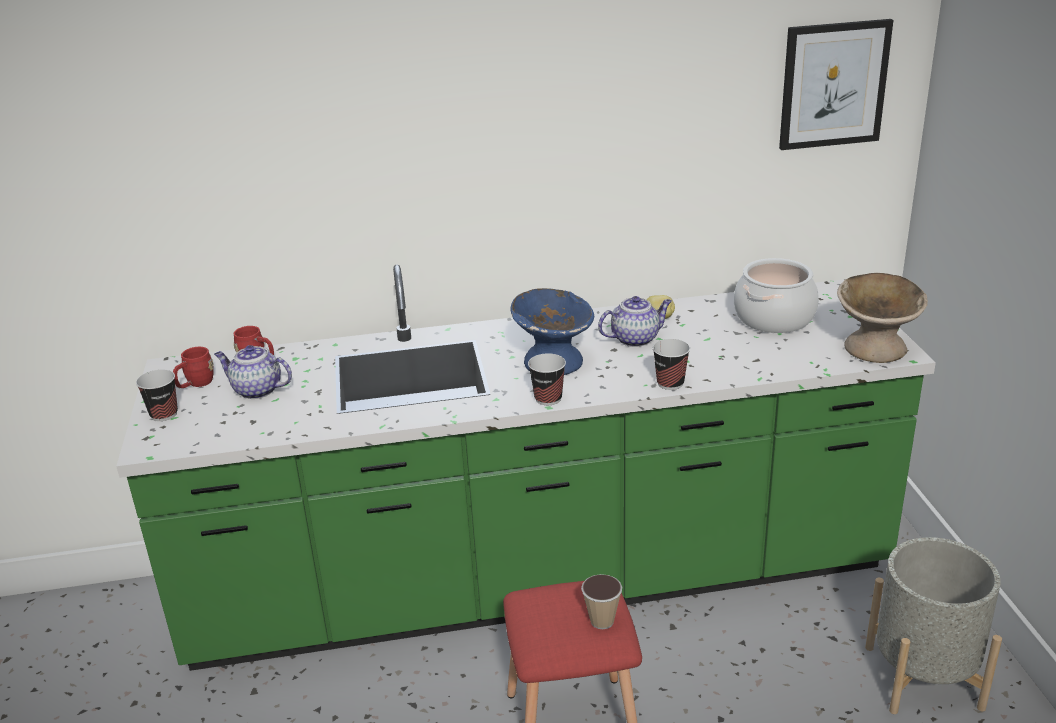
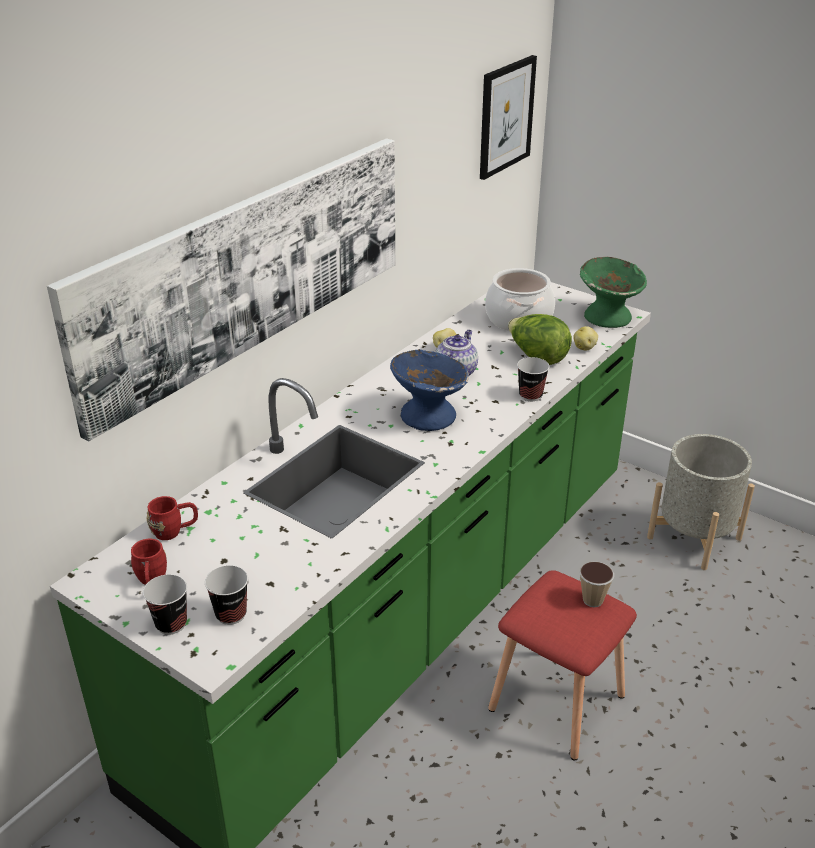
camera: 45 degrees left, 5 degrees up
(256, 390) = (223, 556): teapot -> none
(397, 157) = (248, 271): none -> picture
(548, 398) = (471, 445): cup -> cup (231, 614)
(734, 355) = (537, 357): none -> lettuce
(799, 366) = (585, 347): none -> potato
(875, 348) = (607, 317): beige bowl -> green bowl

